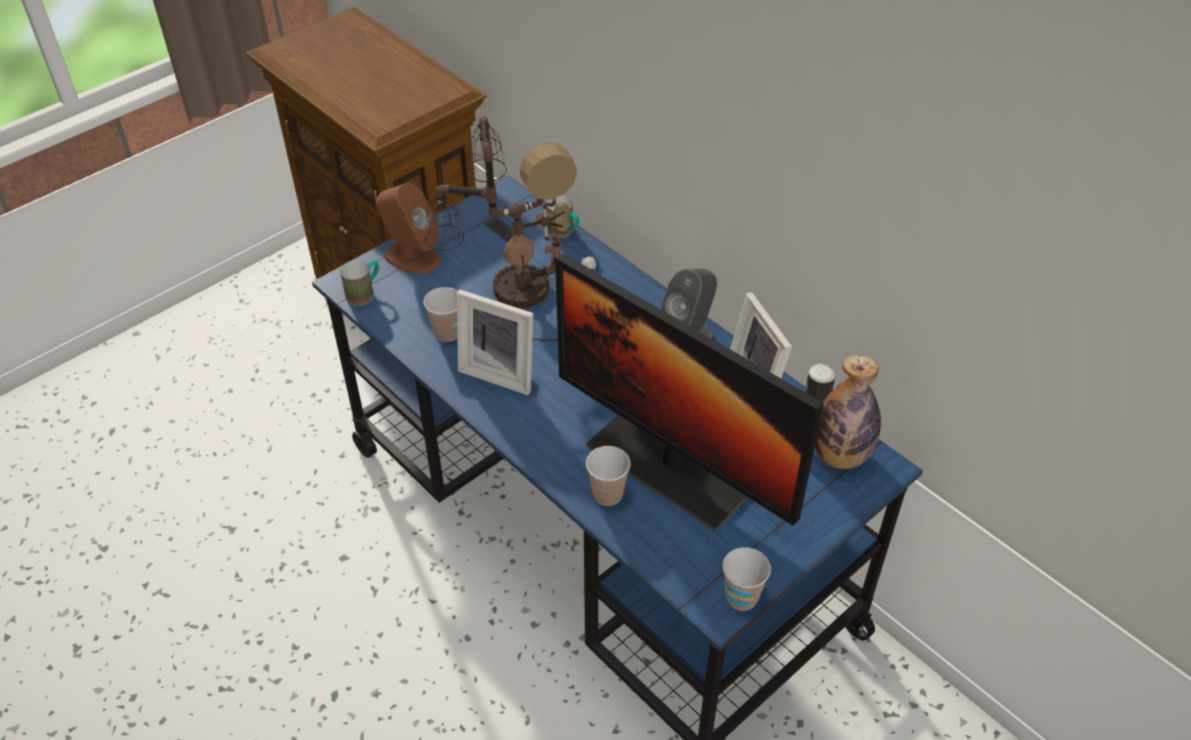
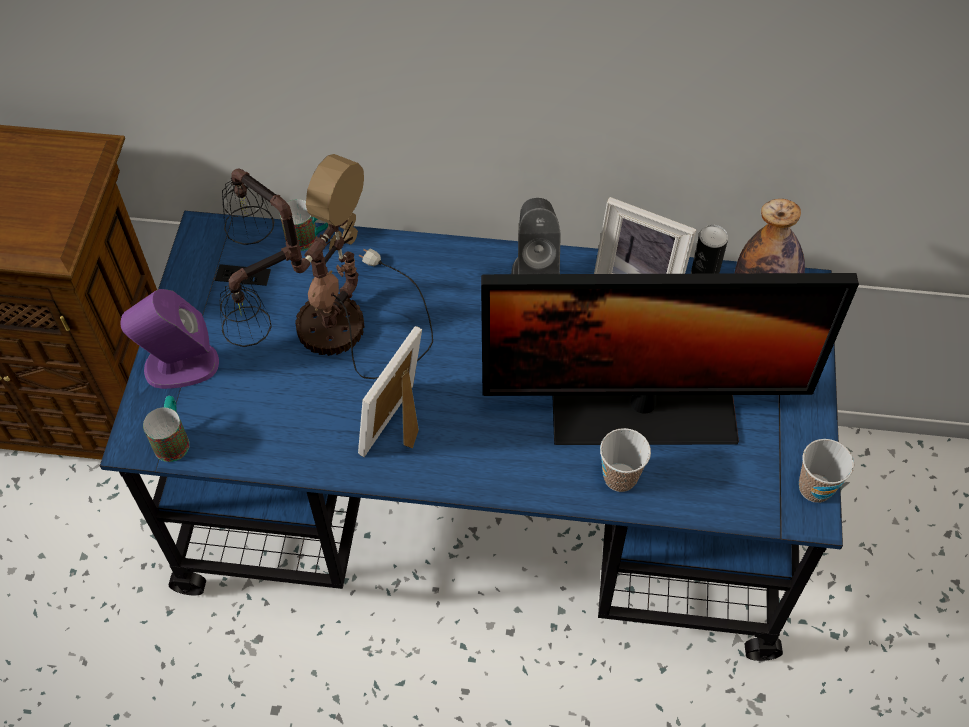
camera: 40 degrees left, 10 degrees up
(411, 256) = (180, 365): brown speaker -> purple speaker
(447, 332) = (306, 423): cup -> none
(500, 371) = (401, 427): picture frame -> picture frame turned 135 degrees clockwise

